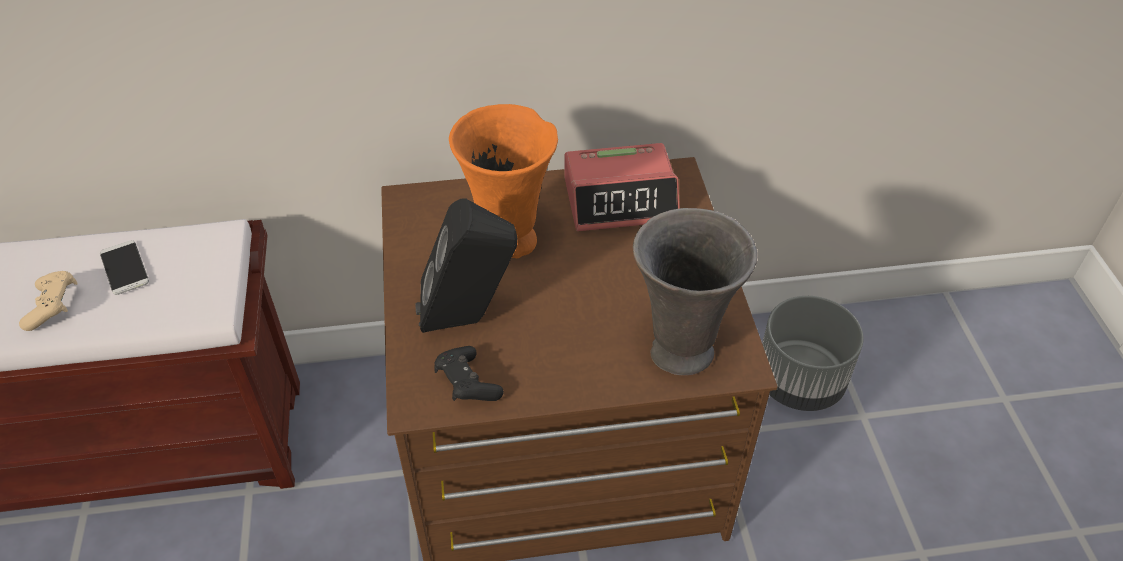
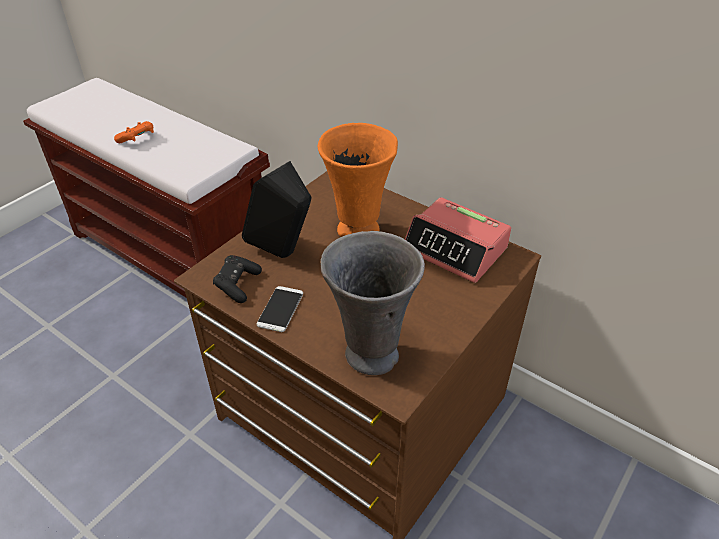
camera: 45 degrees right, 5 degrees down
(54, 307) = (138, 139): beige game controller -> orange game controller
(124, 268) = (182, 139): phone -> phone (280, 309)
(798, 382) = (561, 495): grey planter -> none

